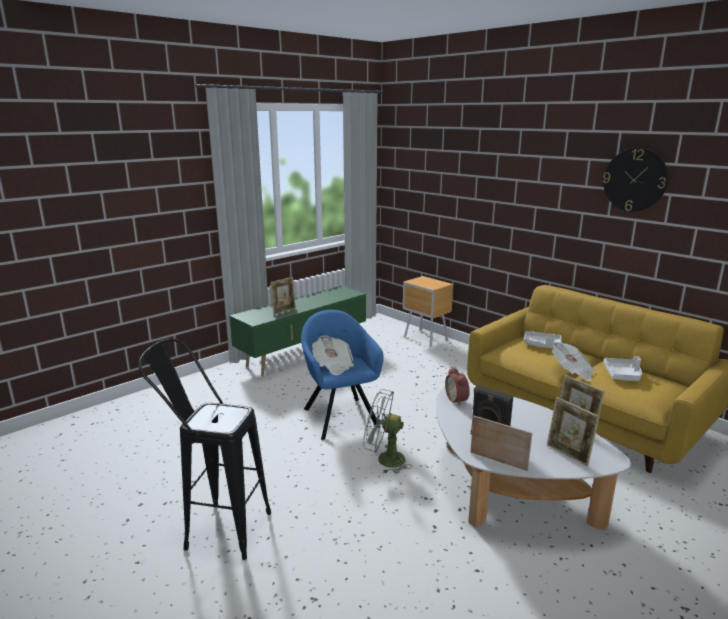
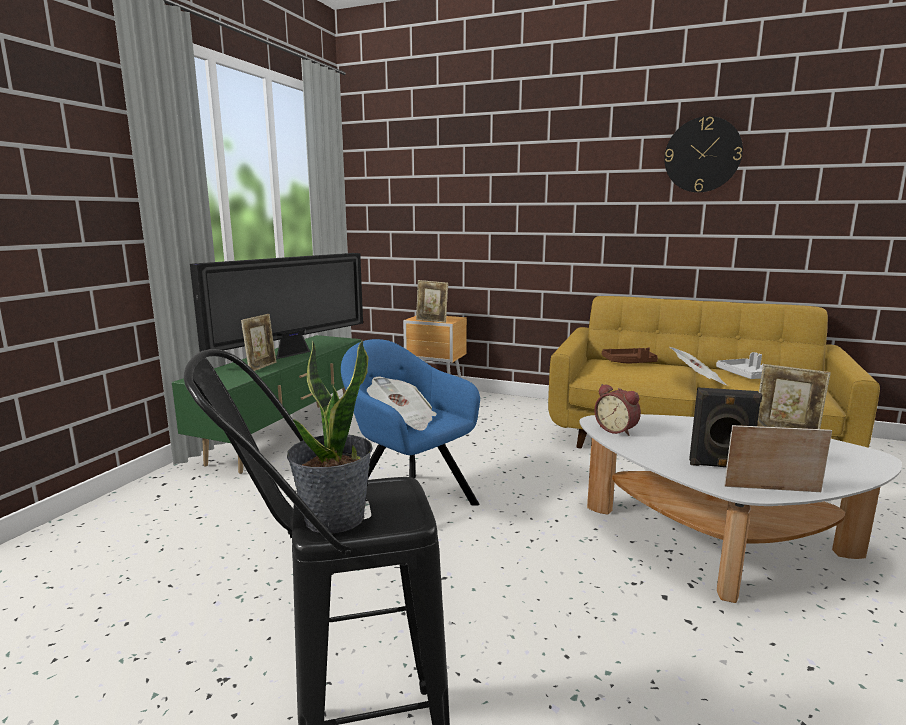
camera: 25 degrees left, 5 degrees down
(202, 420) = (334, 518): none -> potted plant
(311, 302) = (292, 354): none -> television
(384, 459) = (526, 545): grey fan -> none
(542, 345) = (628, 362): grey tray -> brown tray
(568, 454) = (827, 462): picture frame -> picture frame (432, 321)

